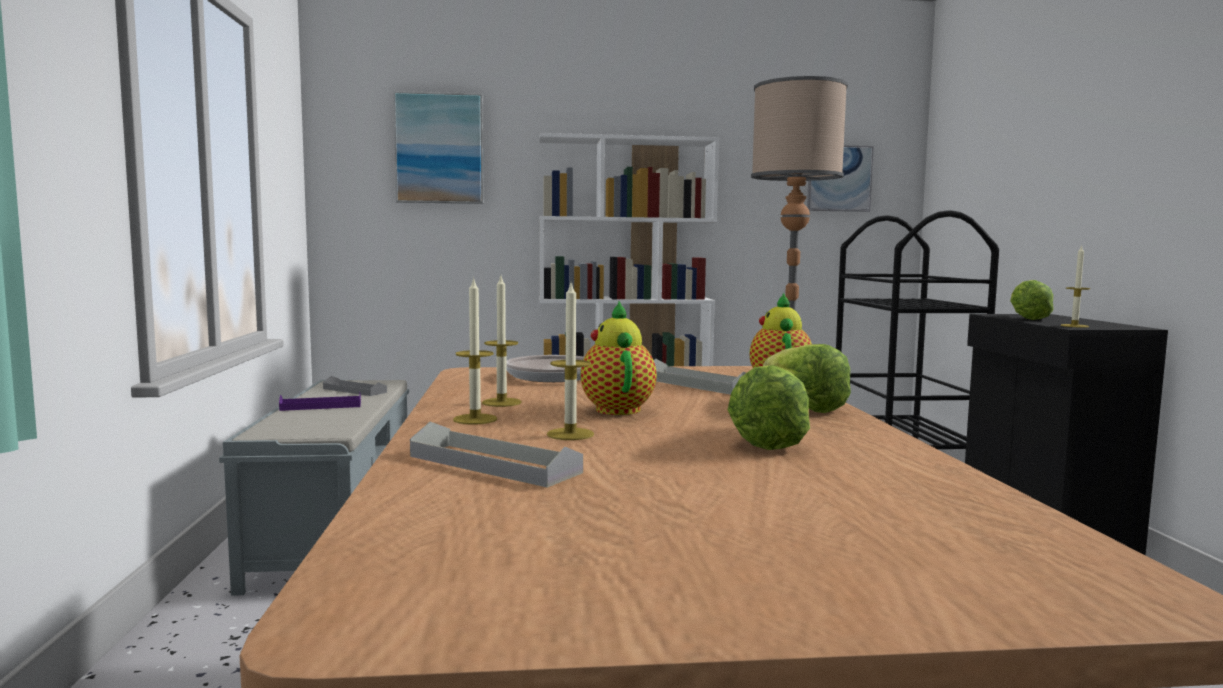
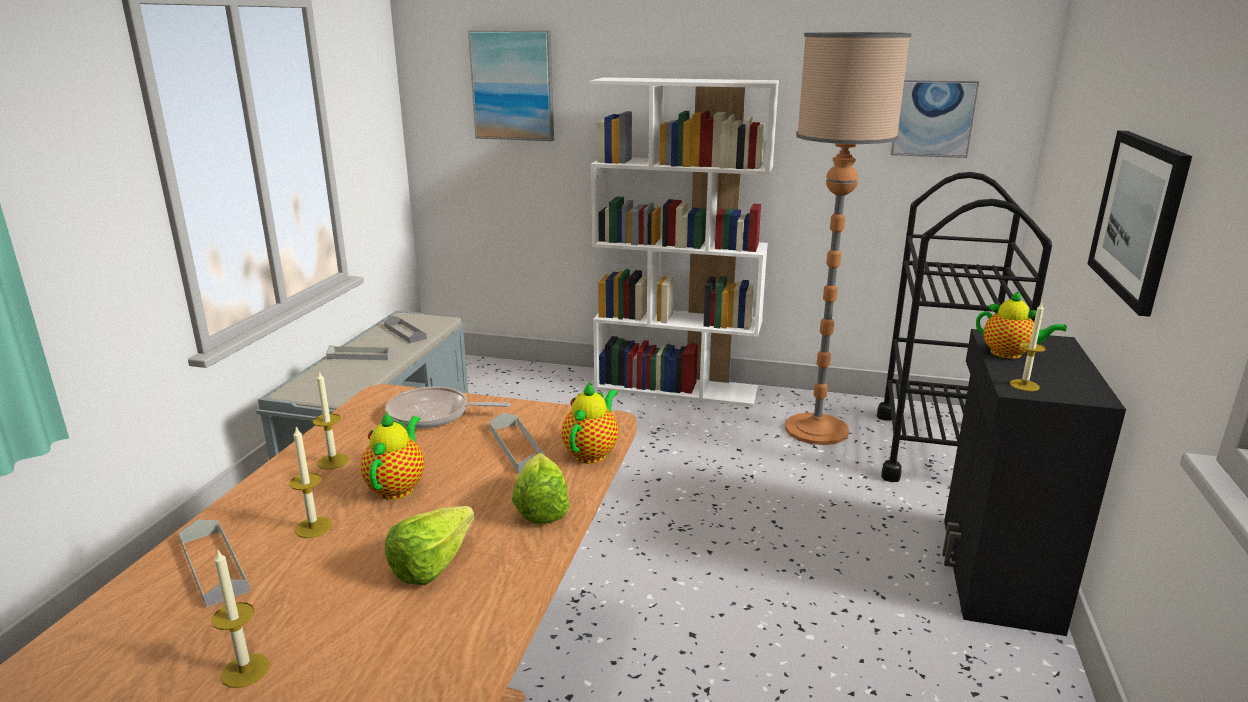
camera: 20 degrees right, 15 degrees up
(321, 406) = (361, 355): purple tray -> grey tray
(475, 419) = (282, 489): candle -> candle (245, 670)
(1027, 318) = (1010, 354): lettuce -> teapot
(1117, 183) = (1138, 217): none -> picture

